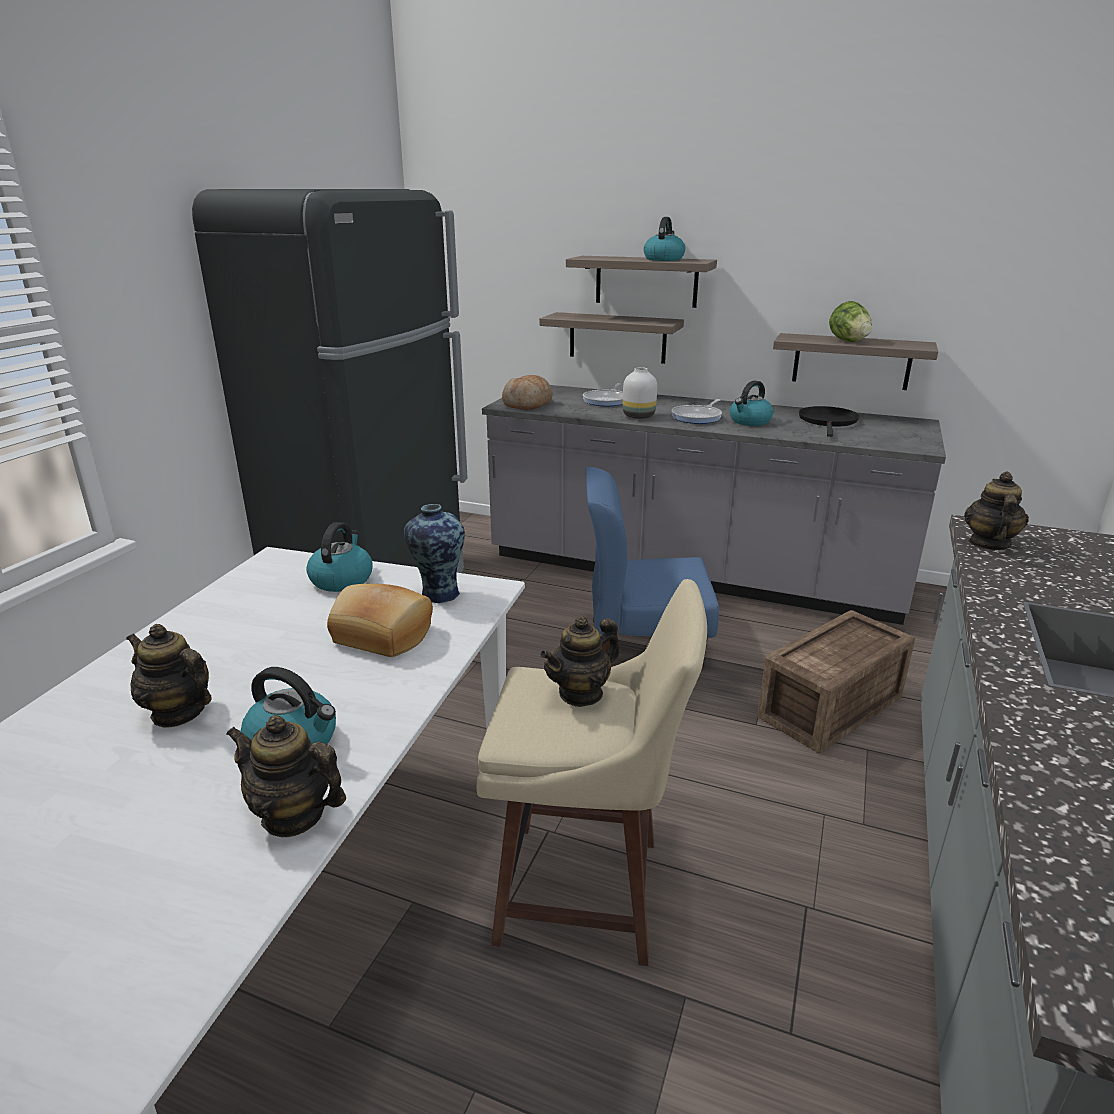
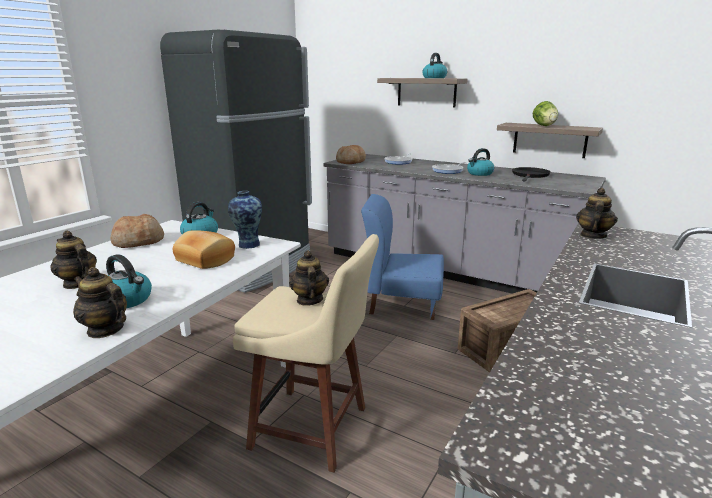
camera: 10 degrees right, 5 degrees down
(237, 602) = (139, 241): none -> bread
(581, 693) = (309, 300): teapot -> teapot turned 105 degrees clockwise
(617, 337) = (410, 126): shelf -> none
(638, 416) = (412, 169): white vase -> none

